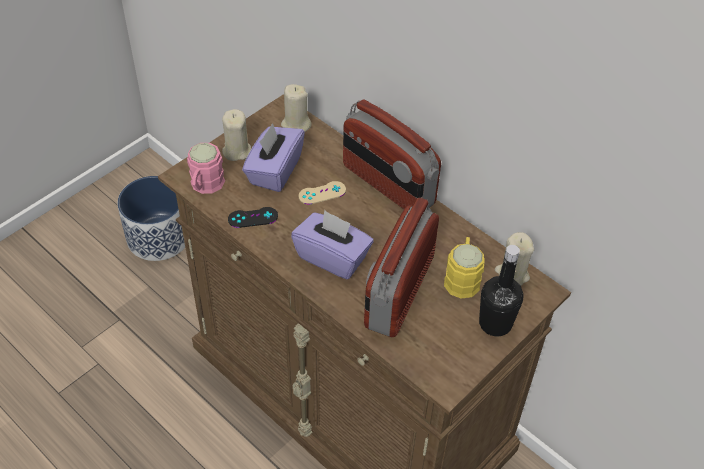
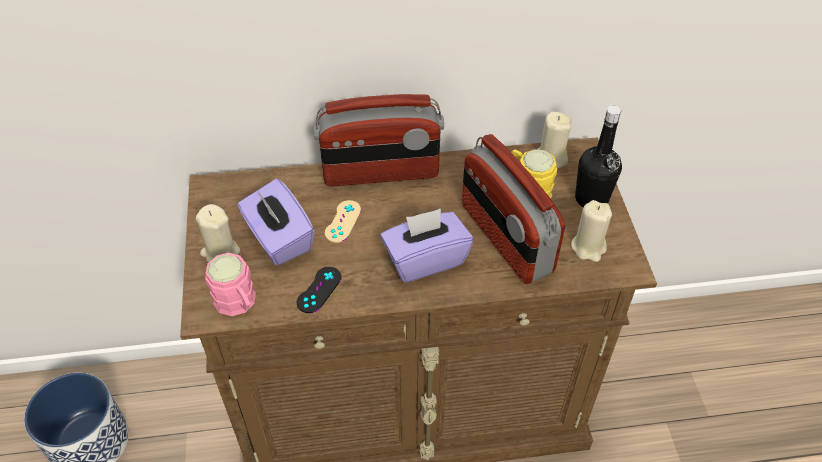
camera: 50 degrees left, 0 degrees up
(296, 125) = (239, 190): beige candle -> beige candle (588, 247)

